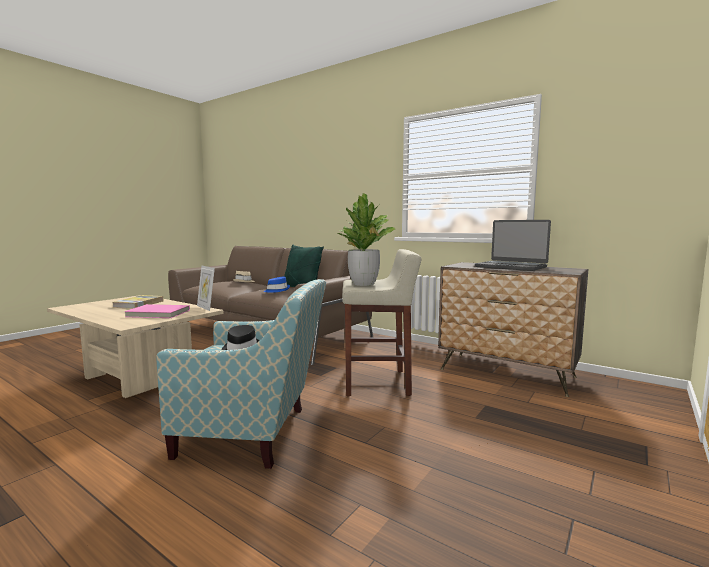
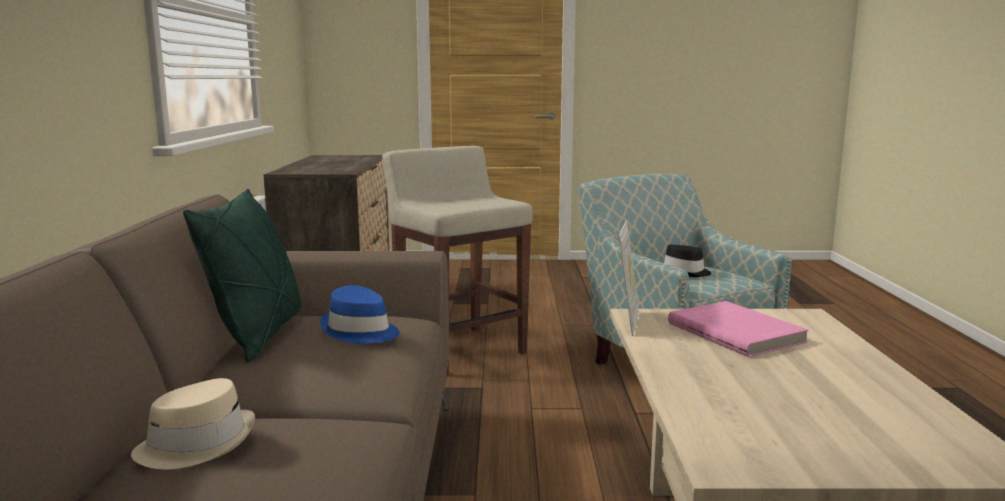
camera: 125 degrees left, 5 degrees up
(139, 304) = (752, 395): book -> none
(363, 284) = (482, 201): potted plant -> none
(511, 267) = (329, 163): laptop -> none

